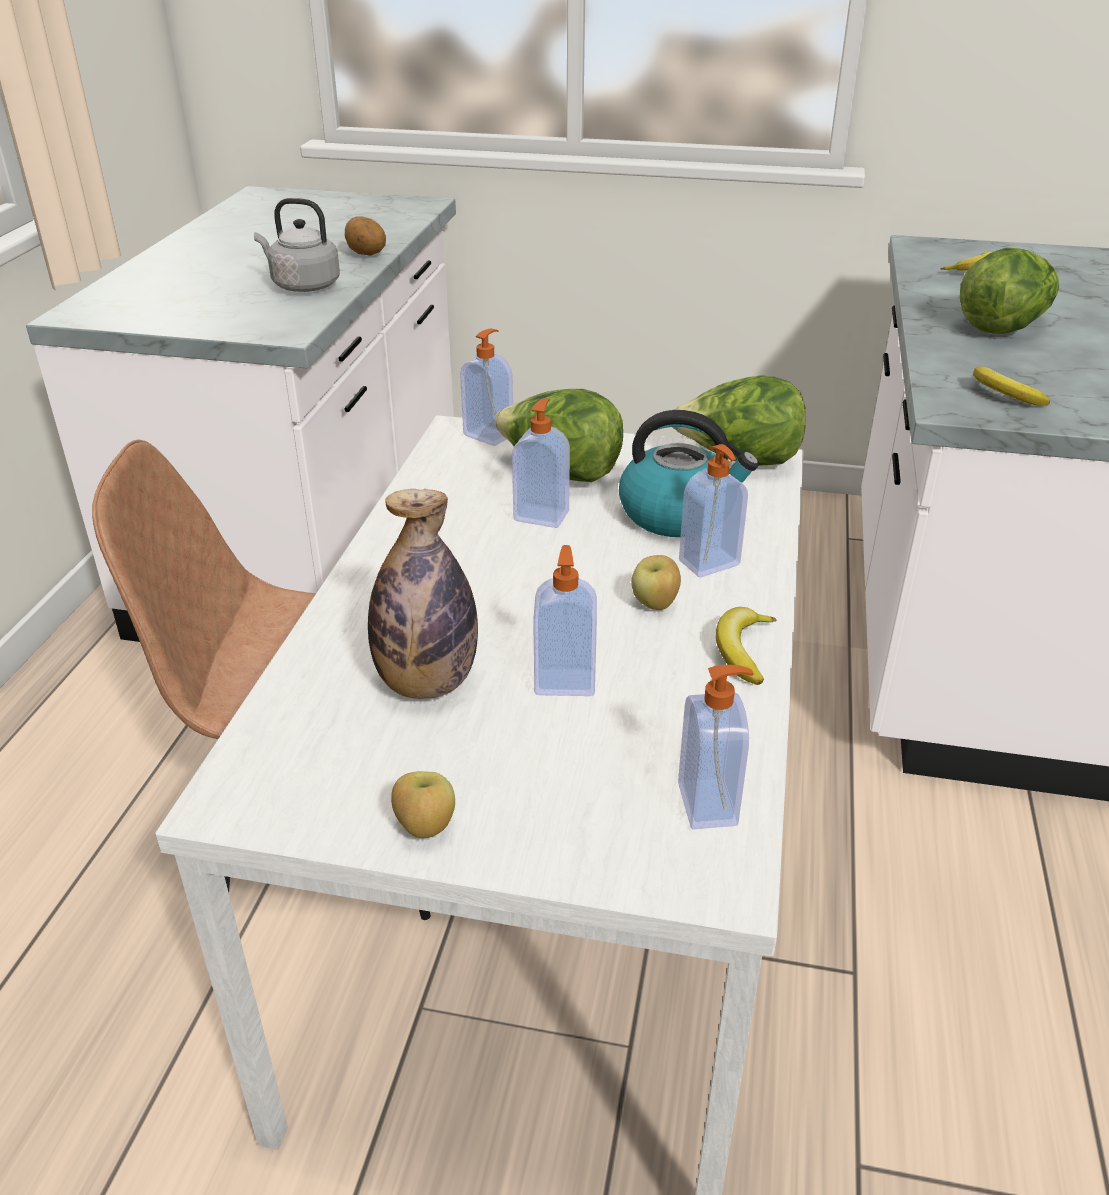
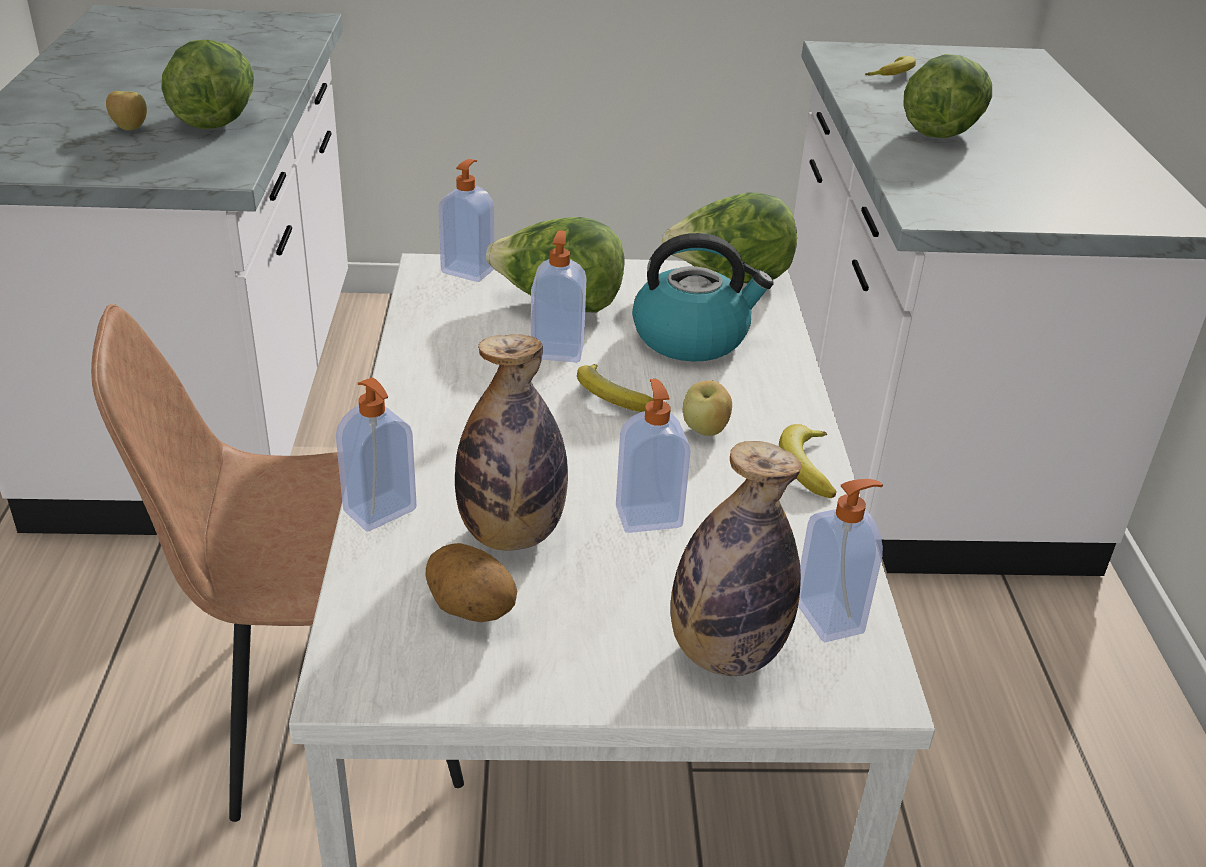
camera: 15 degrees left, 0 degrees up
(302, 285) = (216, 119): grey kettle -> lettuce
(366, 254) = (272, 81): potato -> potato (470, 611)
(425, 828) = (570, 678): apple -> apple (130, 128)
(586, 826) = (725, 653): none -> bottle
(710, 564) = (742, 385): soap dispenser -> soap dispenser (381, 512)
(1003, 394) = (969, 197): banana -> banana (611, 398)

